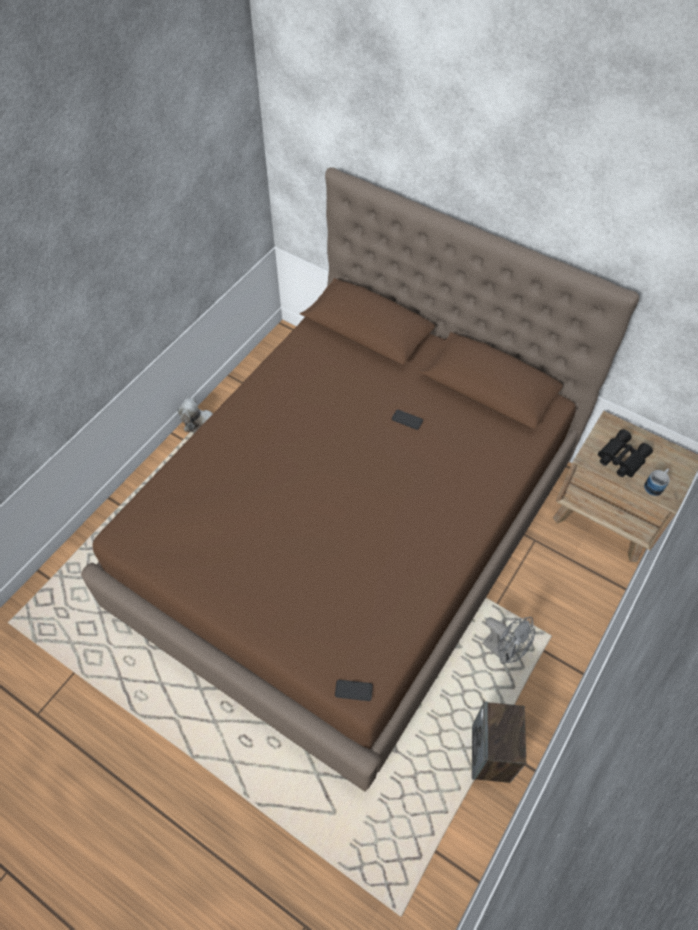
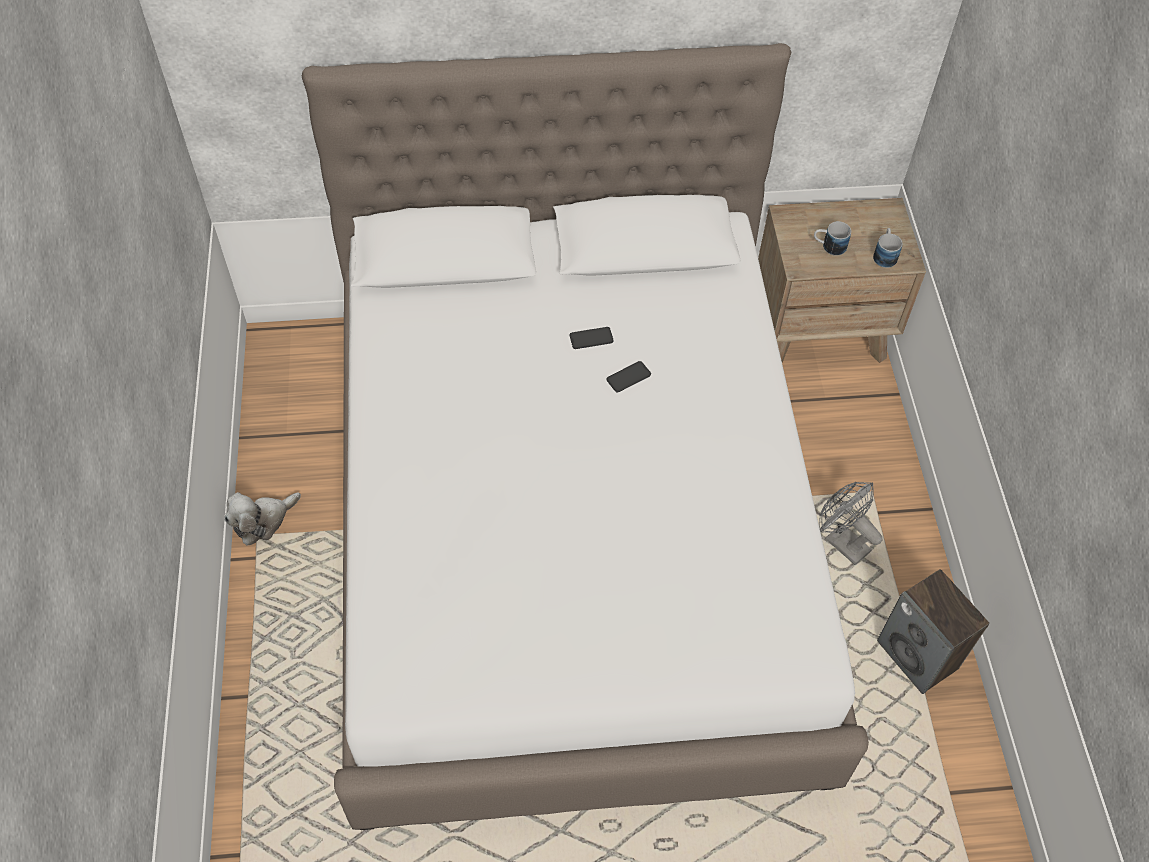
camera: 40 degrees left, 0 degrees up
(350, 534) = (572, 531): brown bed -> white bed
(353, 690) = (806, 665): phone -> phone (628, 377)
(504, 651) = (841, 541): grey fan -> grey fan turned 135 degrees counterclockwise
(620, 458) = (828, 246): black binoculars -> mug

